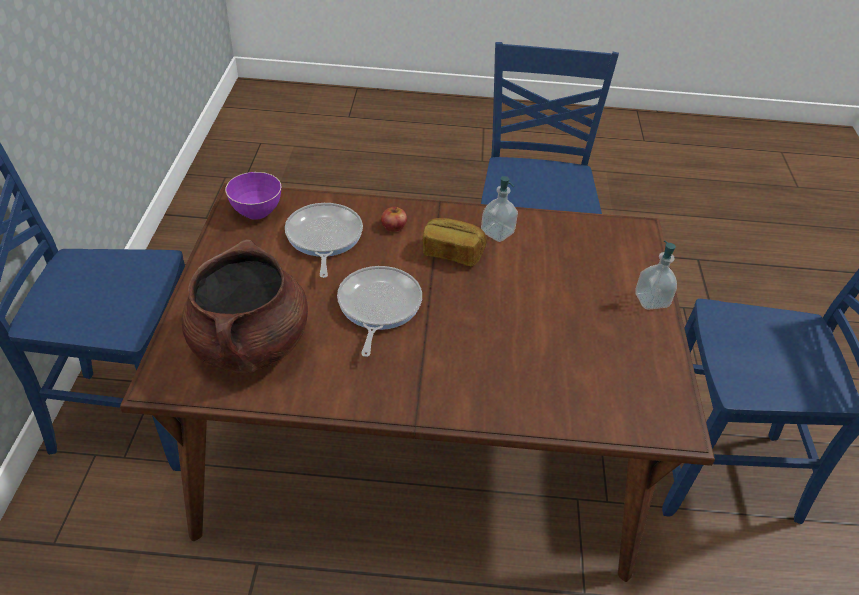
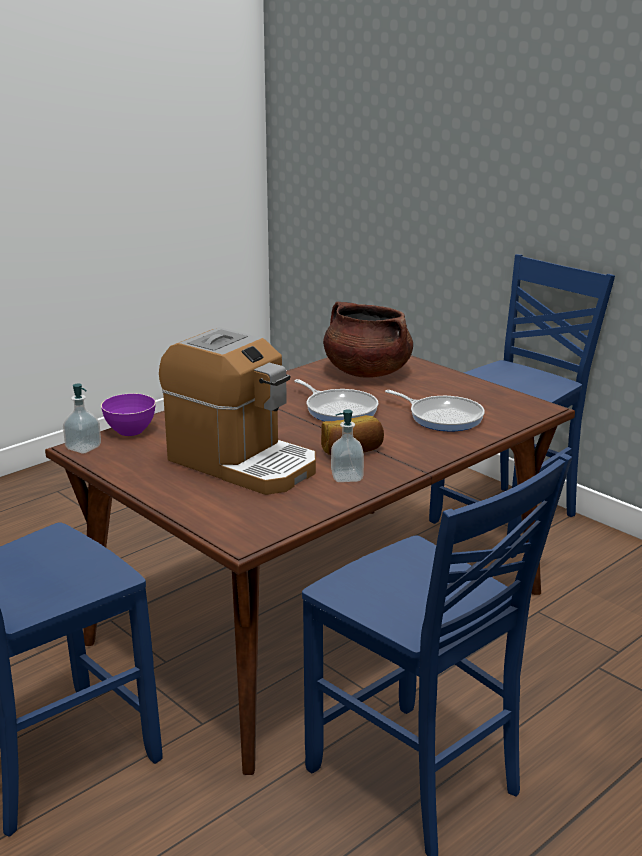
camera: 135 degrees right, 20 degrees down
(257, 211) = (511, 407): purple bowl -> purple bowl (130, 431)
(393, 226) = (420, 443): apple -> none
(552, 298) = (242, 463): none -> coffee machine
(651, 300) = (168, 497): soap dispenser -> soap dispenser (83, 447)

